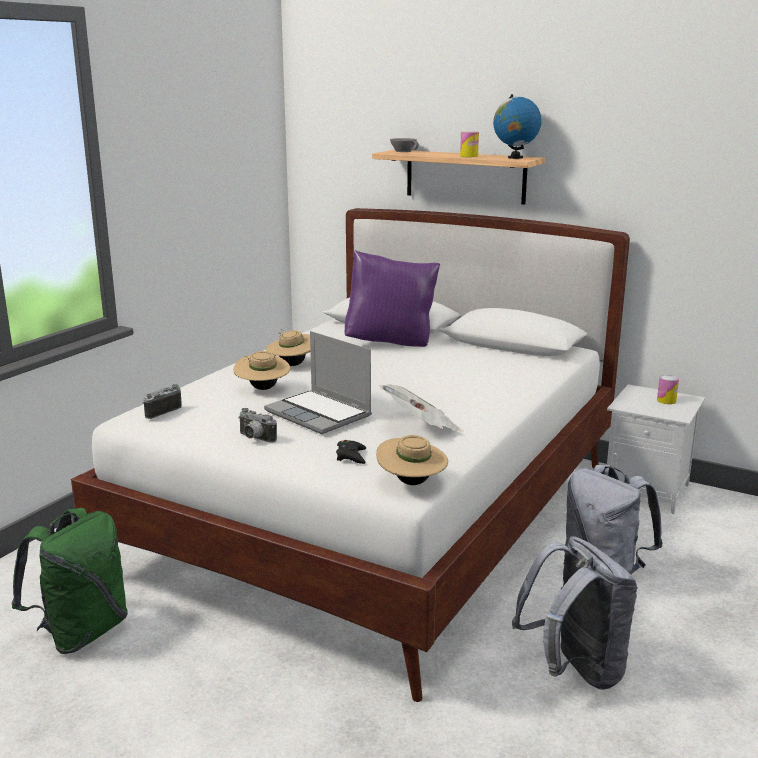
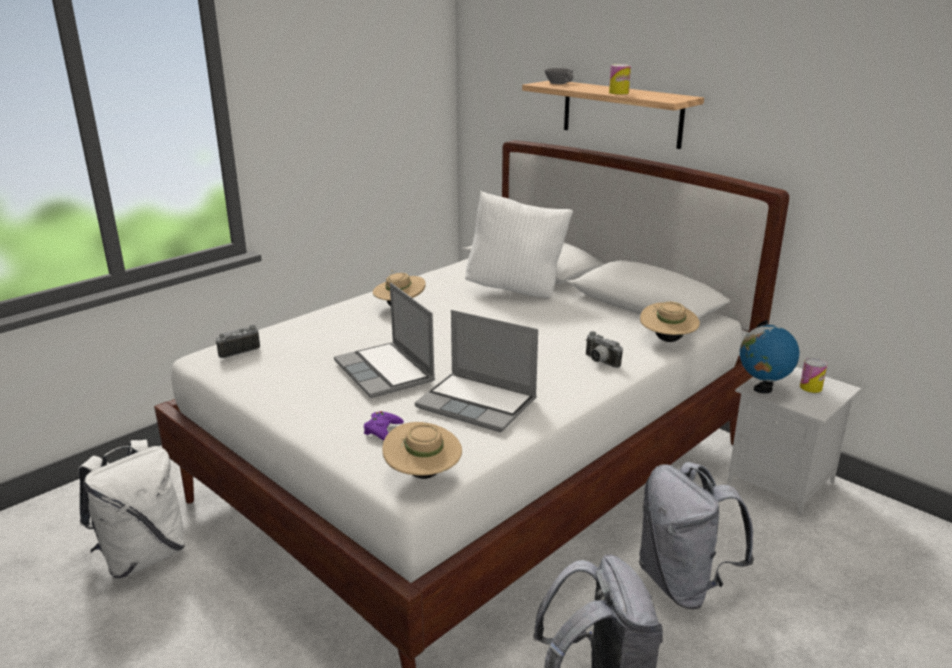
camera: 15 degrees right, 5 degrees up
(82, 632) = (143, 556): green backpack -> white backpack
(254, 438) = (303, 394): camera -> camera (599, 362)
(262, 388) = (350, 334): beige hat -> beige hat (667, 340)
(351, 456) = (382, 430): black game controller -> purple game controller
(391, 343) = (516, 290): purple pillow -> white pillow
(421, 428) = (478, 403): newspaper -> laptop
(515, 158) = (667, 97): globe -> globe (762, 389)

